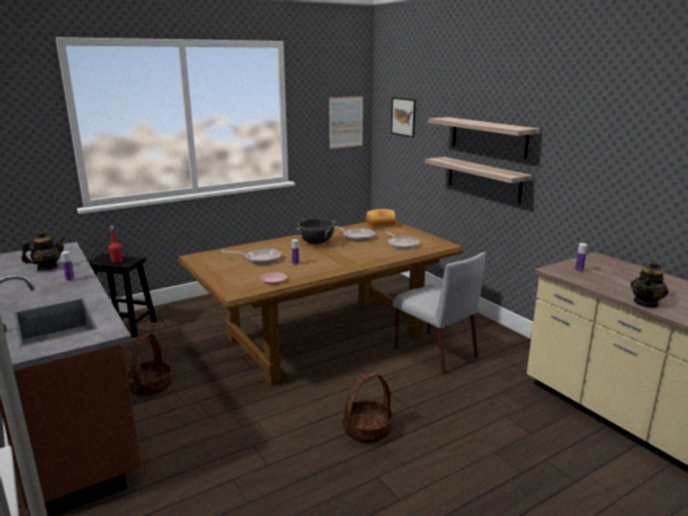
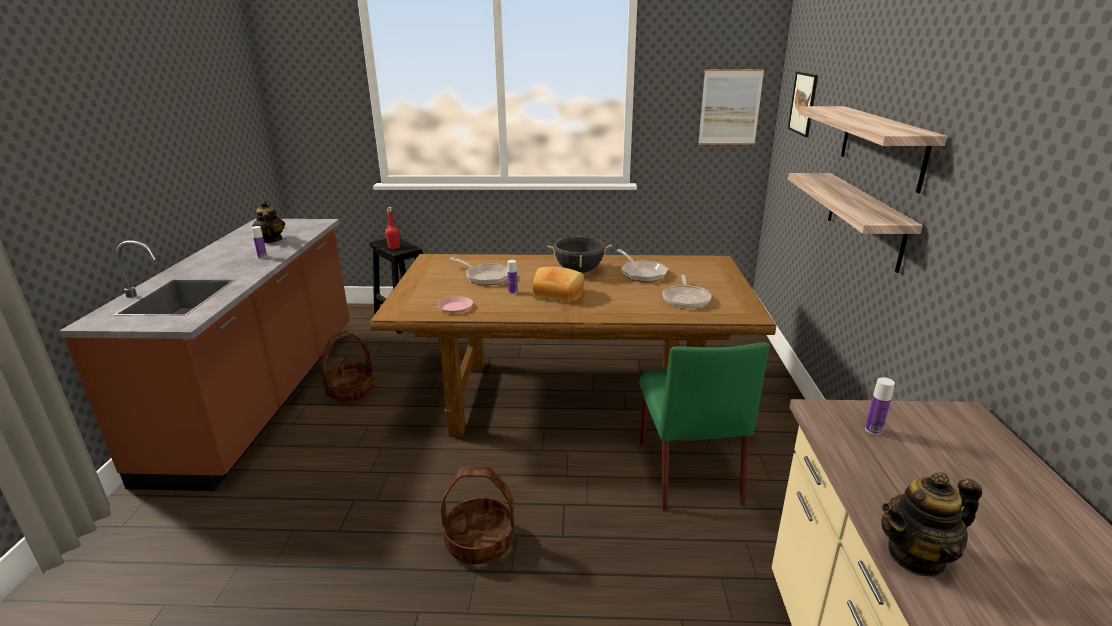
camera: 35 degrees right, 5 degrees up
(47, 267) = (271, 240): teapot -> teapot turned 105 degrees counterclockwise
(380, 225) = (701, 263): bread -> bread (559, 293)
(434, 352) = (687, 471): grey chair -> green chair

